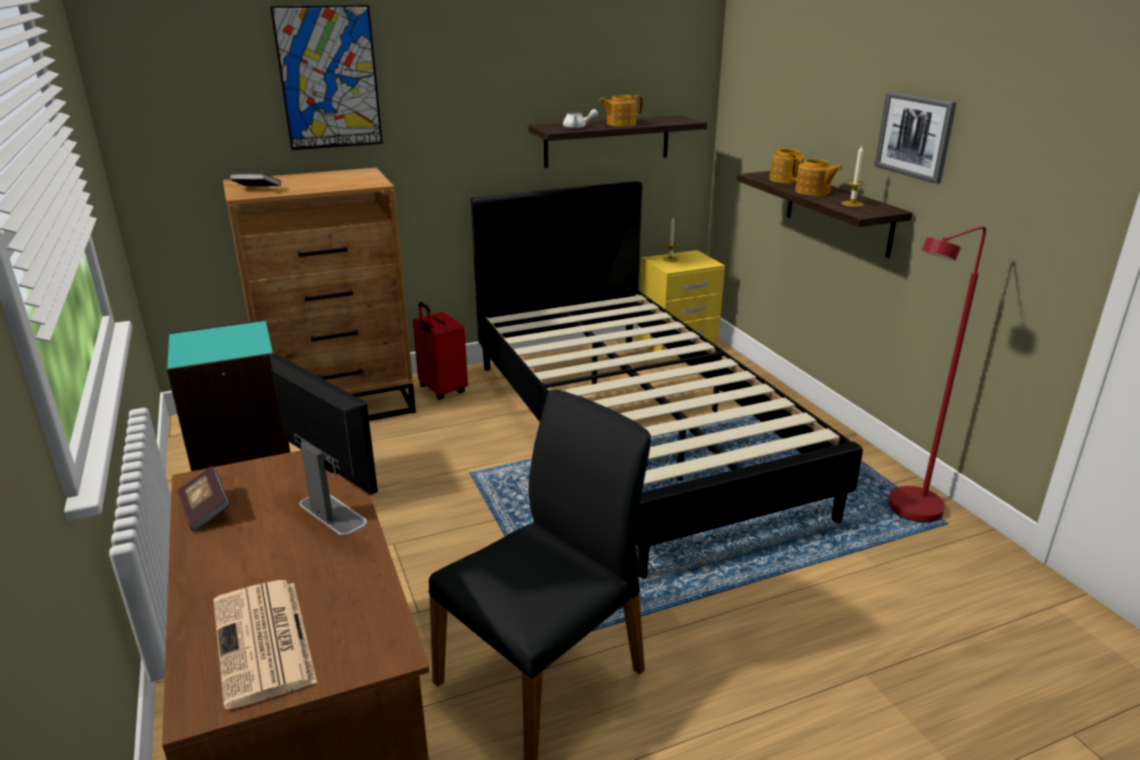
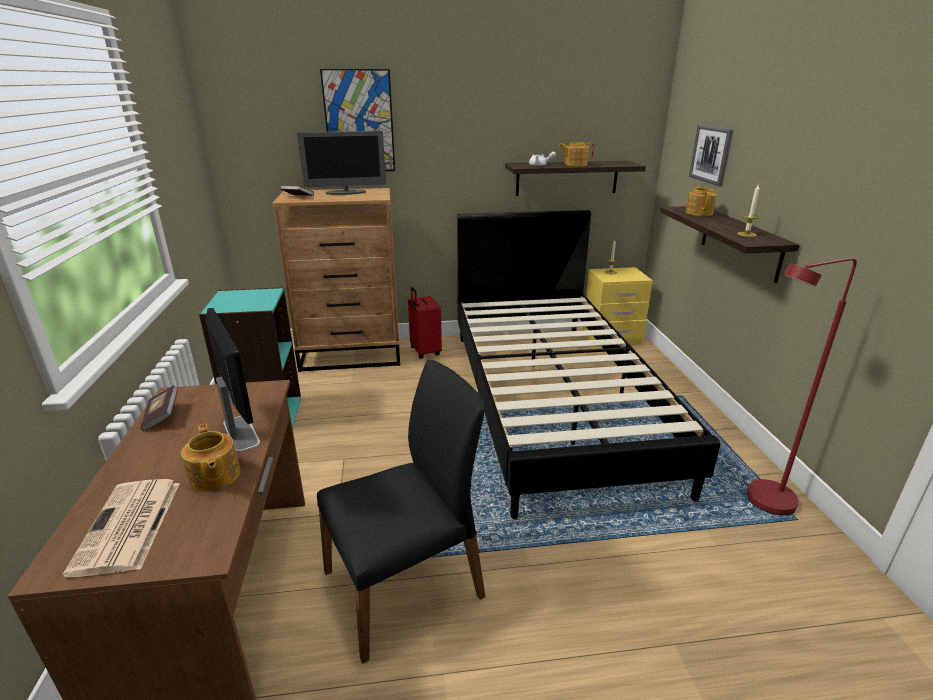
camera: 15 degrees right, 0 degrees up
(321, 178) = (346, 192): none -> monitor
(813, 192) = (717, 223): teapot -> teapot (214, 477)
(915, 136) = (808, 177): picture -> picture (711, 154)

